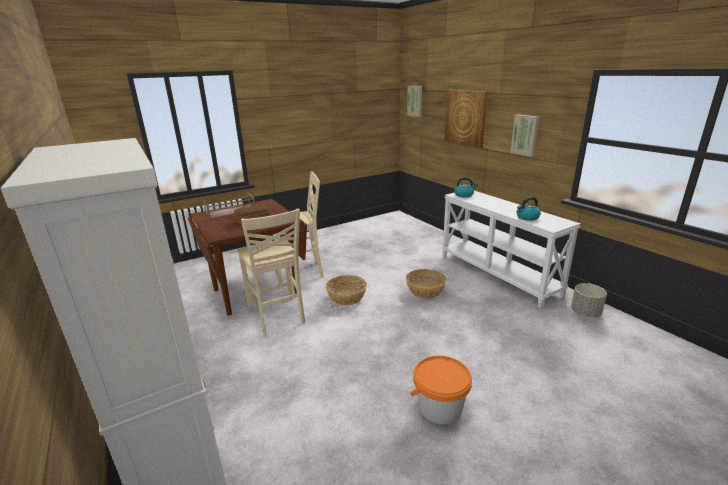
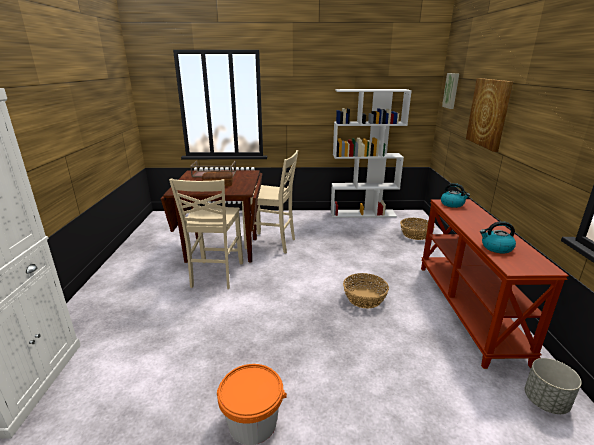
camera: 30 degrees right, 0 degrees up
(347, 297) = (285, 279): basket -> basket (415, 234)
(354, 224) = (363, 213): none -> white bookcase
(498, 274) = (468, 309): white console table -> brown console table
(525, 135) = (541, 141): picture -> none

